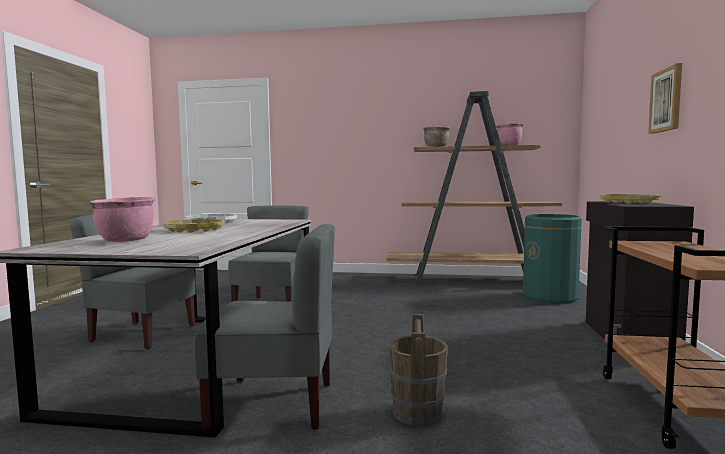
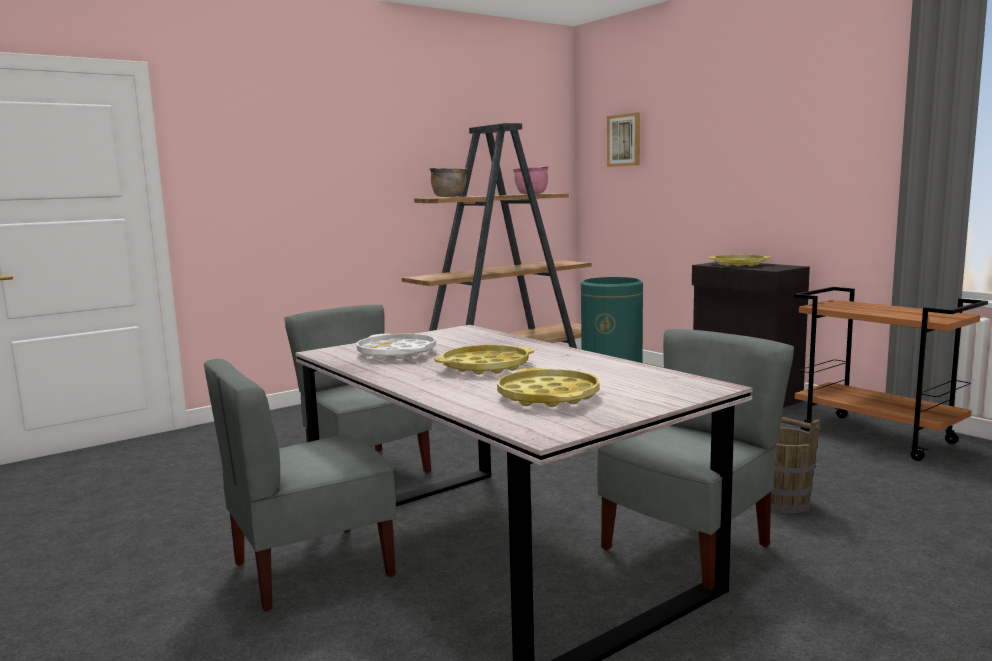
camera: 45 degrees left, 5 degrees up
(126, 241) = (548, 396): pink cooking pot -> yellow tray
(666, 100) = (751, 162): picture -> picture (624, 140)

